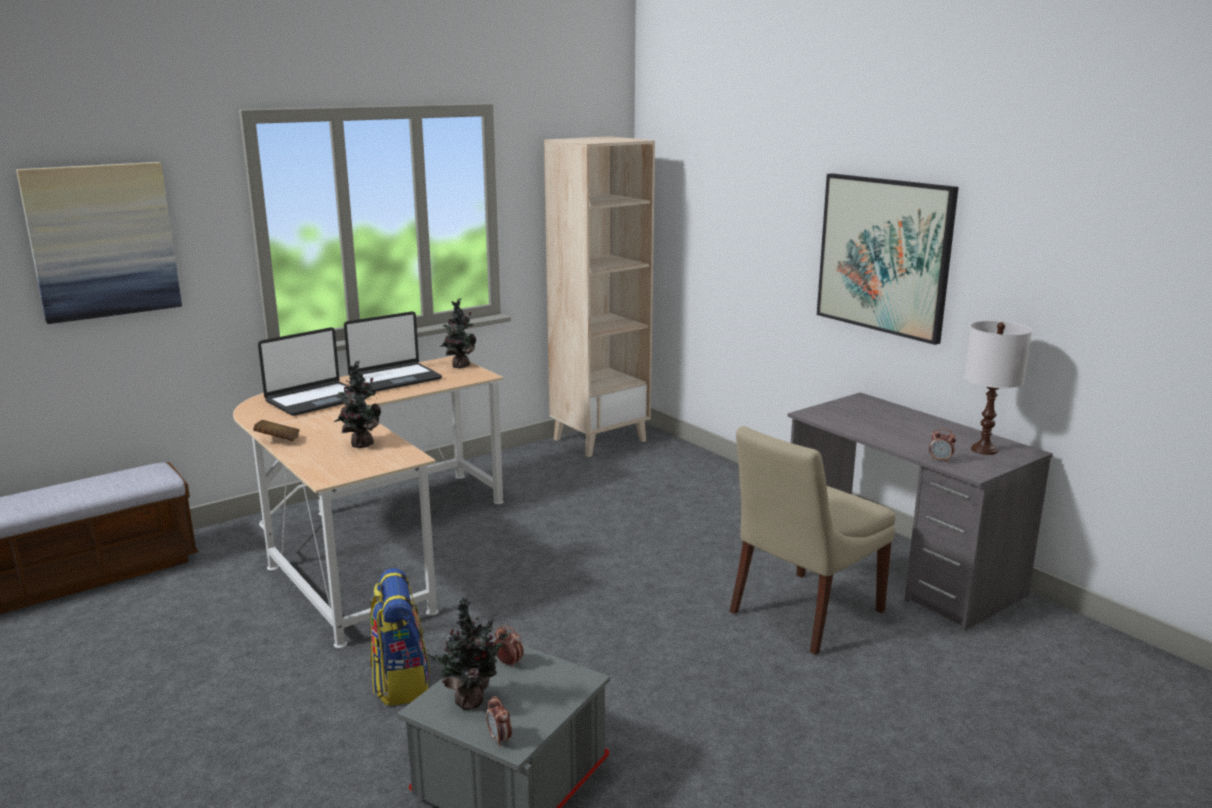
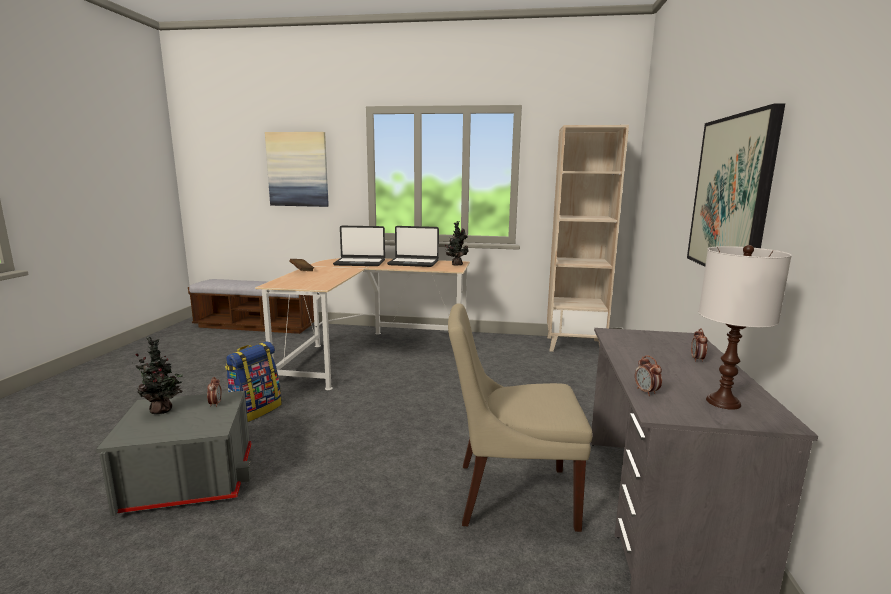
camera: 45 degrees right, 5 degrees down
(360, 444) = (321, 278): potted plant -> none
(499, 739) = (124, 433): alarm clock -> alarm clock (697, 359)

